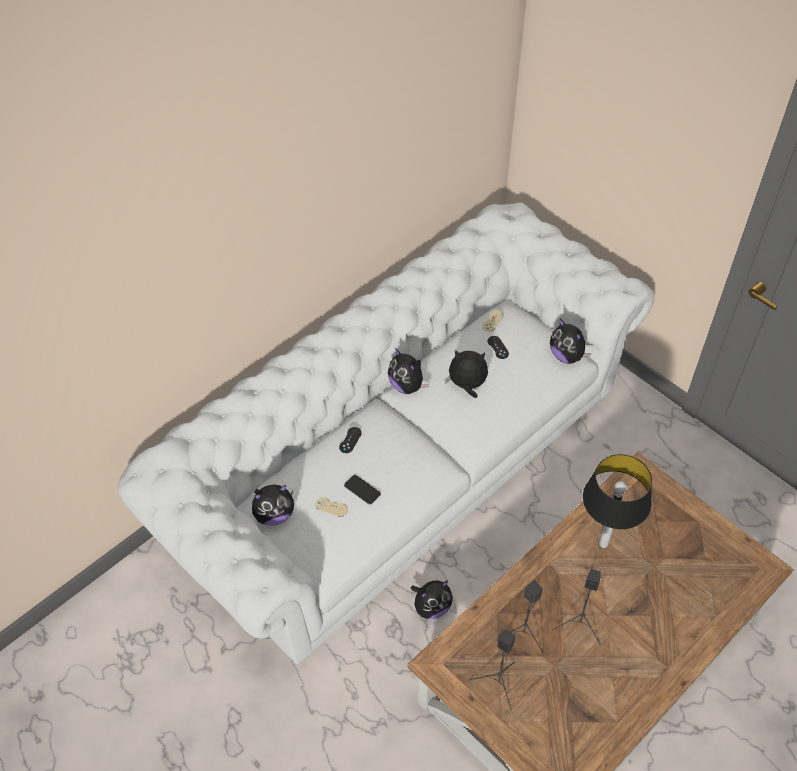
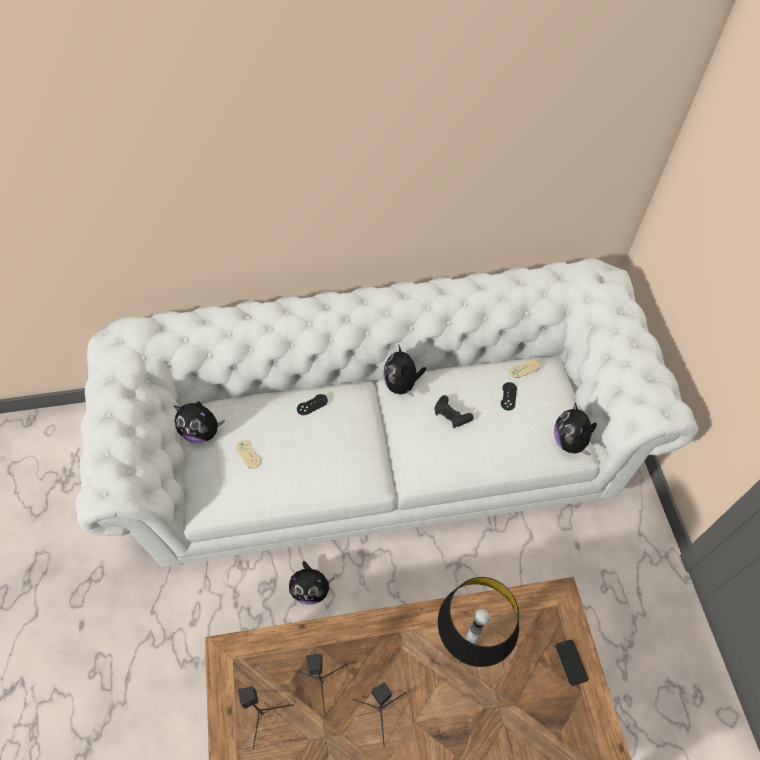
camera: 35 degrees right, 5 degrees up
(362, 490) = (285, 455): phone -> phone (571, 662)
(467, 385) = (451, 415): plush toy -> black game controller

